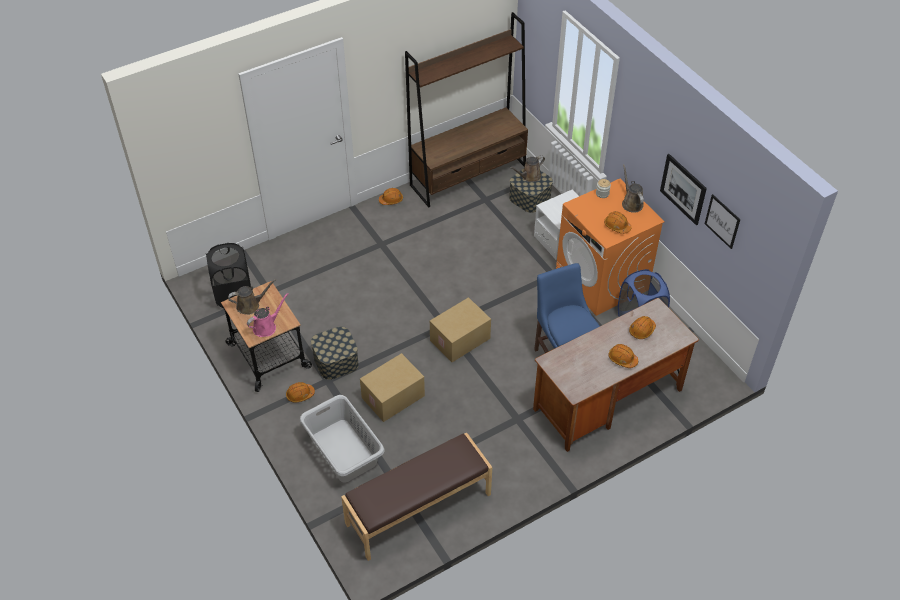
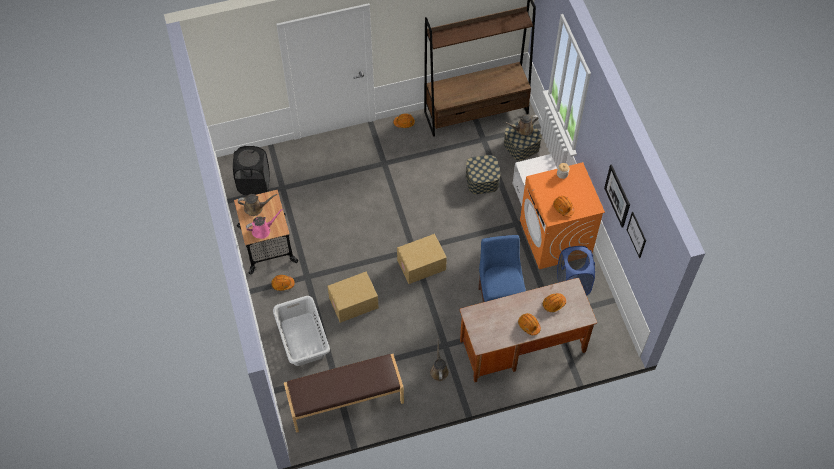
camera: 15 degrees right, 10 degrees up
(336, 361) = (318, 261): storage box -> storage box (482, 180)
(631, 203) = (583, 188): brown watering can -> brown watering can (439, 370)

